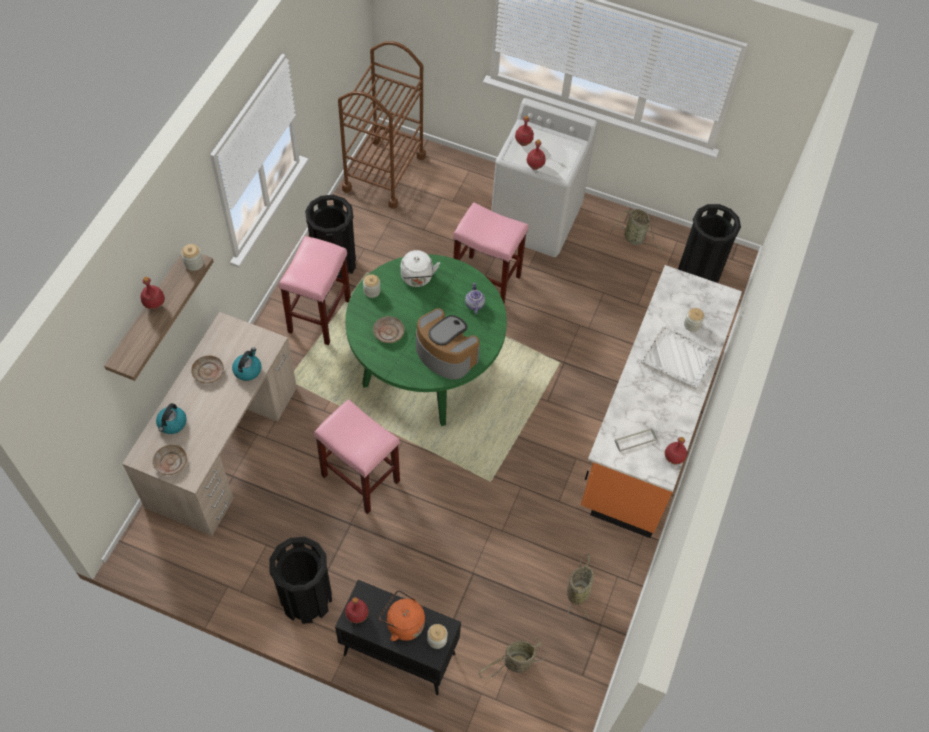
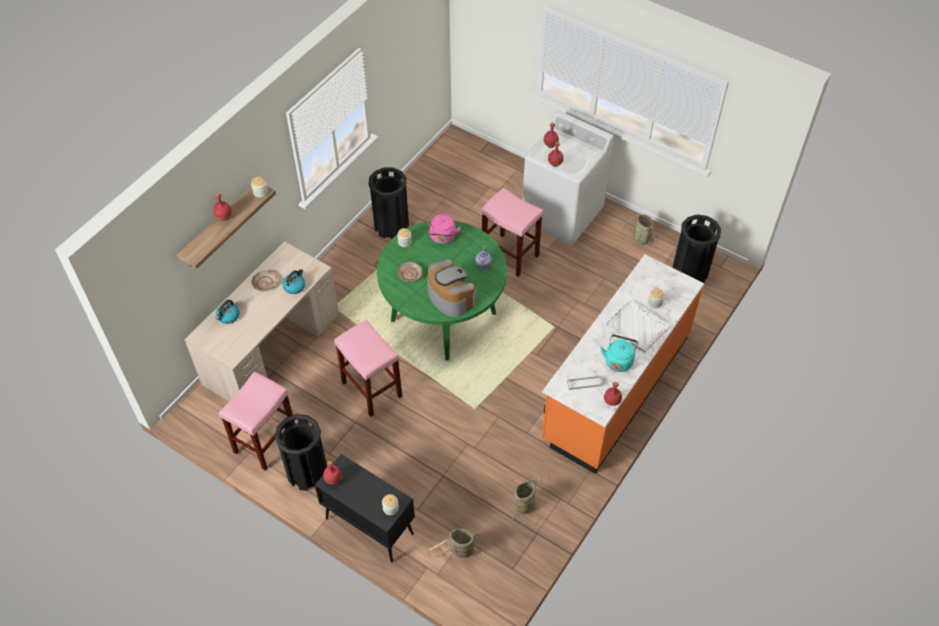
camera: 15 degrees right, 5 degrees down
(170, 462) = (220, 344): beige plate -> none
(319, 315) = (370, 263): pink stool -> pink stool (265, 440)
(384, 172) = (448, 162): brown cart -> none
(403, 623) = (367, 492): orange kettle -> none
(417, 278) = (442, 238): white kettle -> pink kettle
(668, 404) = (618, 360): none -> turquoise kettle

